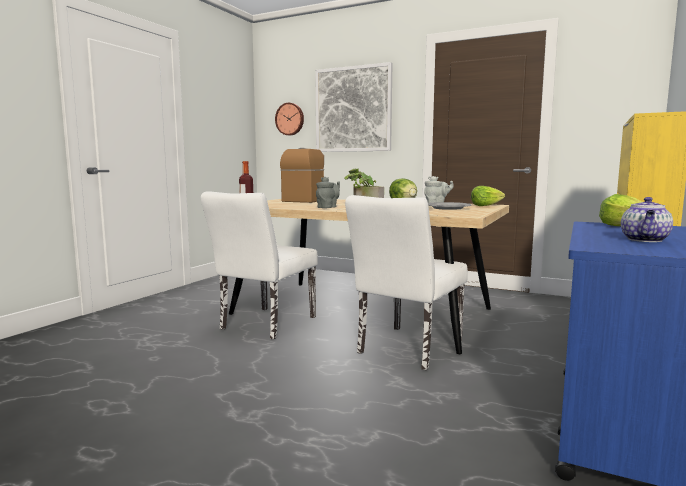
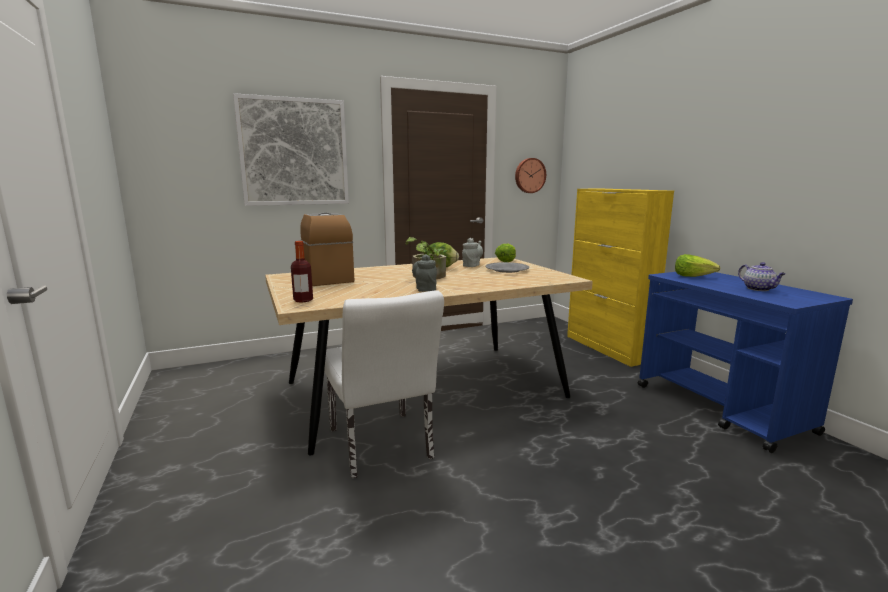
camera: 50 degrees left, 5 degrees up
(290, 119) = (190, 159): wall clock -> wall clock (529, 175)
(405, 350) = (538, 411): white chair -> none

